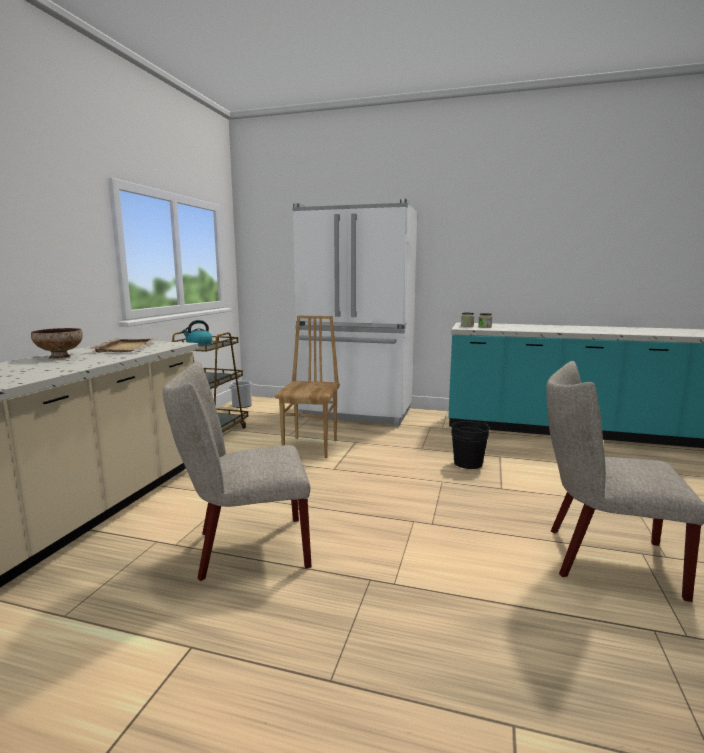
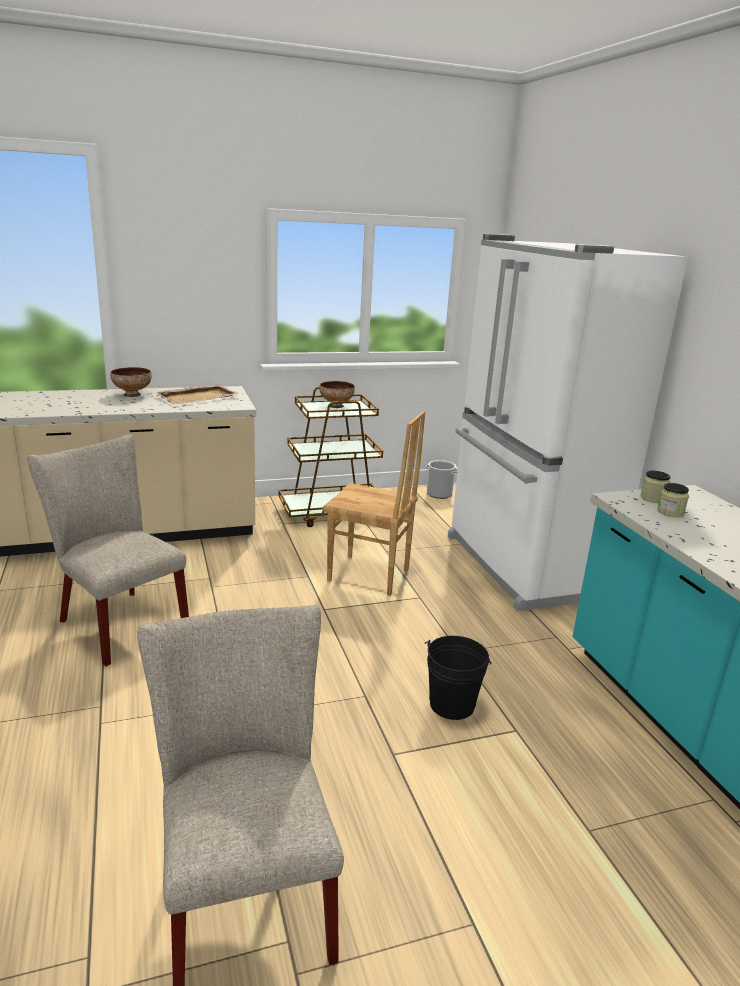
camera: 55 degrees right, 10 degrees up
(198, 344) = (336, 406): kettle -> bowl
(311, 447) = (368, 576): brown chair -> brown chair turned 45 degrees clockwise

